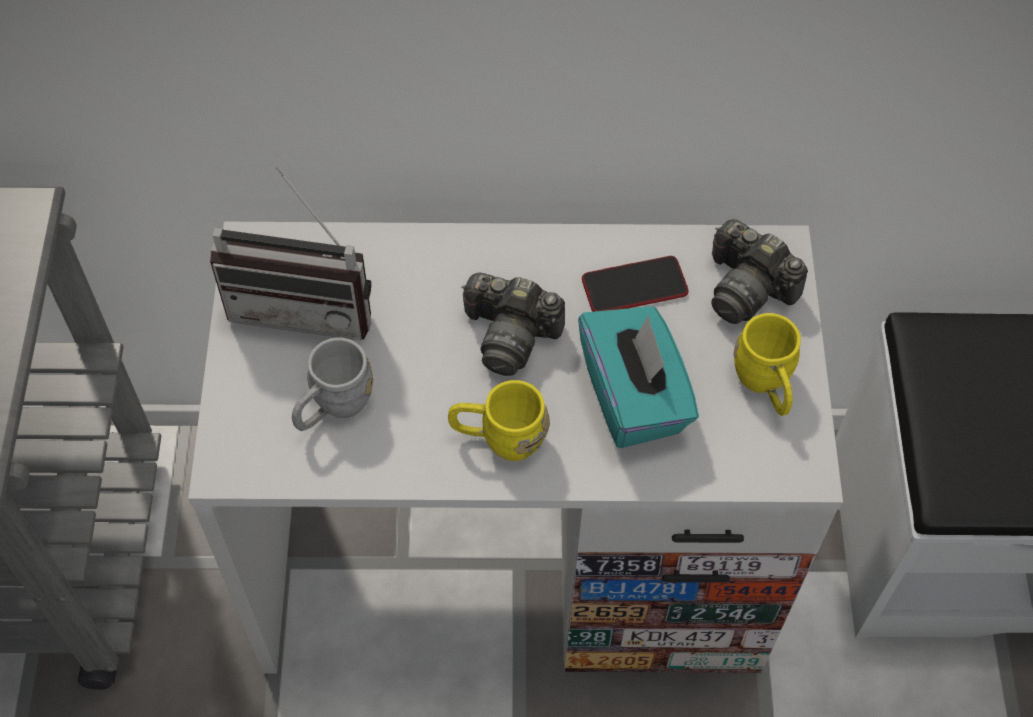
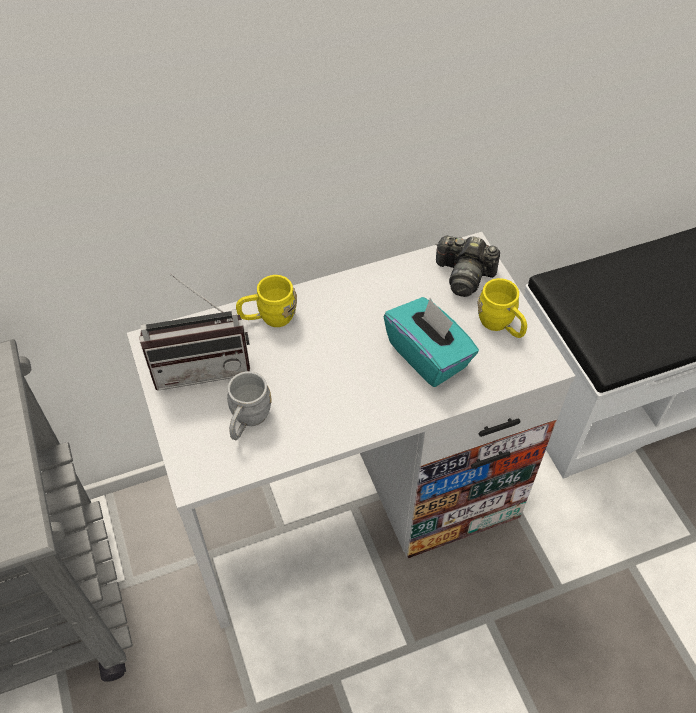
camera: 20 degrees left, 5 degrees down
(499, 438) = (359, 405): yellow mug -> yellow mug (268, 318)
(510, 335) = (338, 344): camera -> none
(634, 286) = (399, 294): phone -> none

